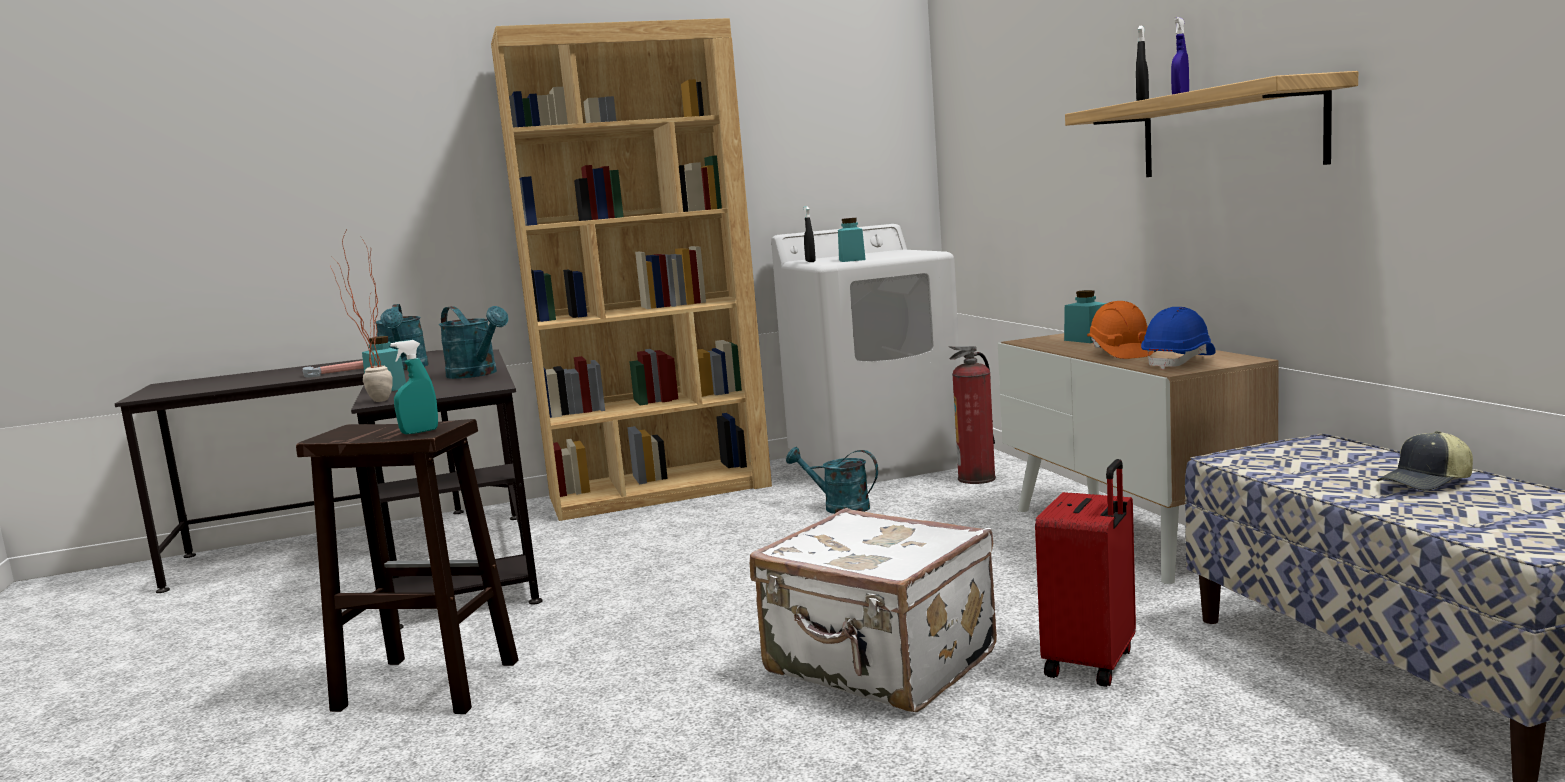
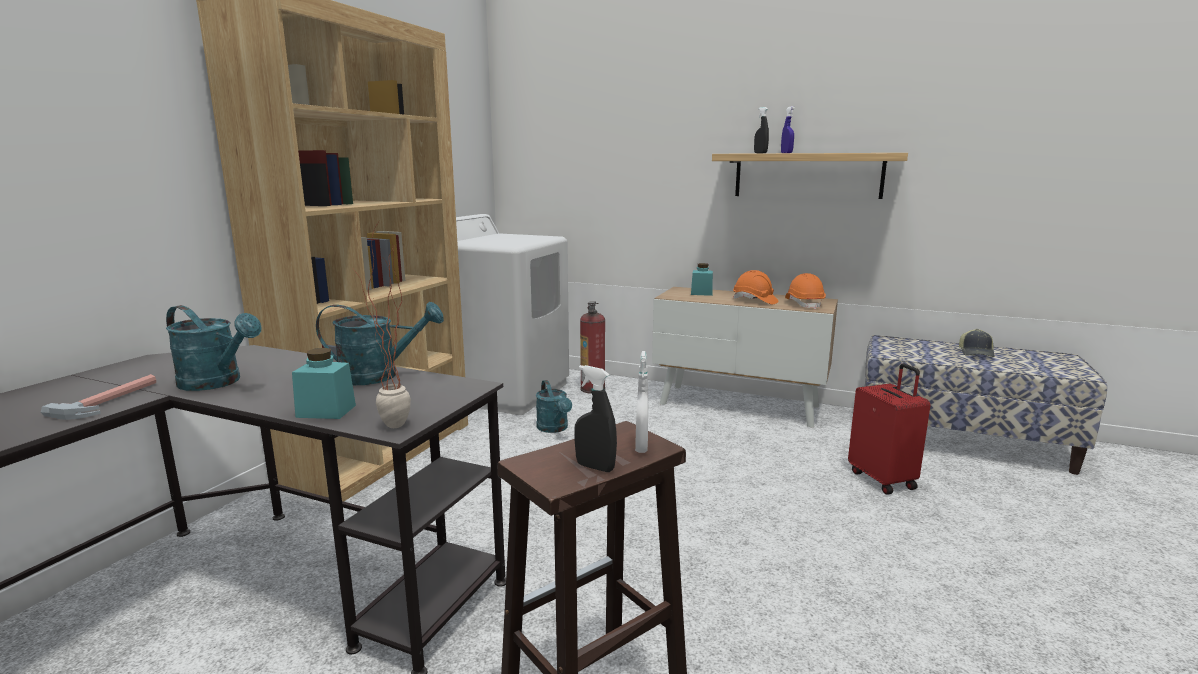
camera: 50 degrees left, 5 degrees up
(419, 432) = (641, 446): turquoise spray bottle -> white spray bottle
(810, 261) = (480, 244): black spray bottle -> black spray bottle (595, 467)
(838, 507) = (554, 428): turquoise watering can -> turquoise watering can turned 90 degrees counterclockwise
(852, 260) = (519, 243): turquoise jar -> none
(879, 665) = (816, 522): white suitcase -> none
(1179, 362) = (804, 304): blue hard hat -> orange hard hat

